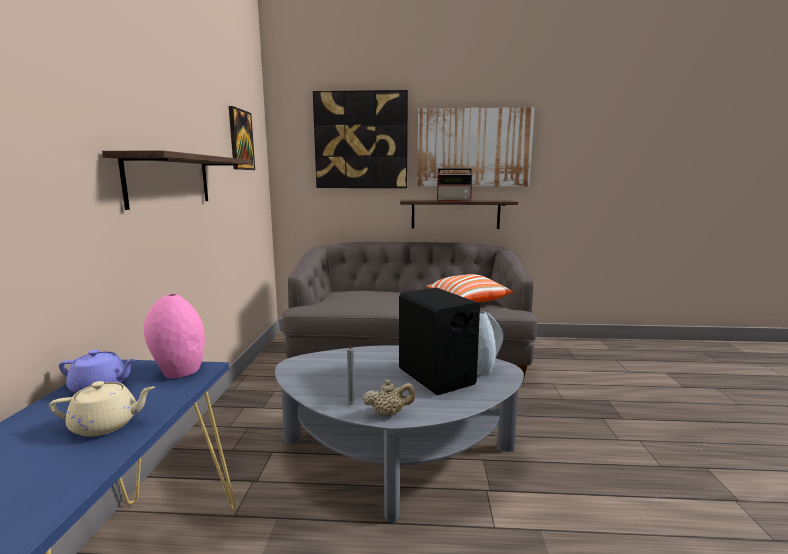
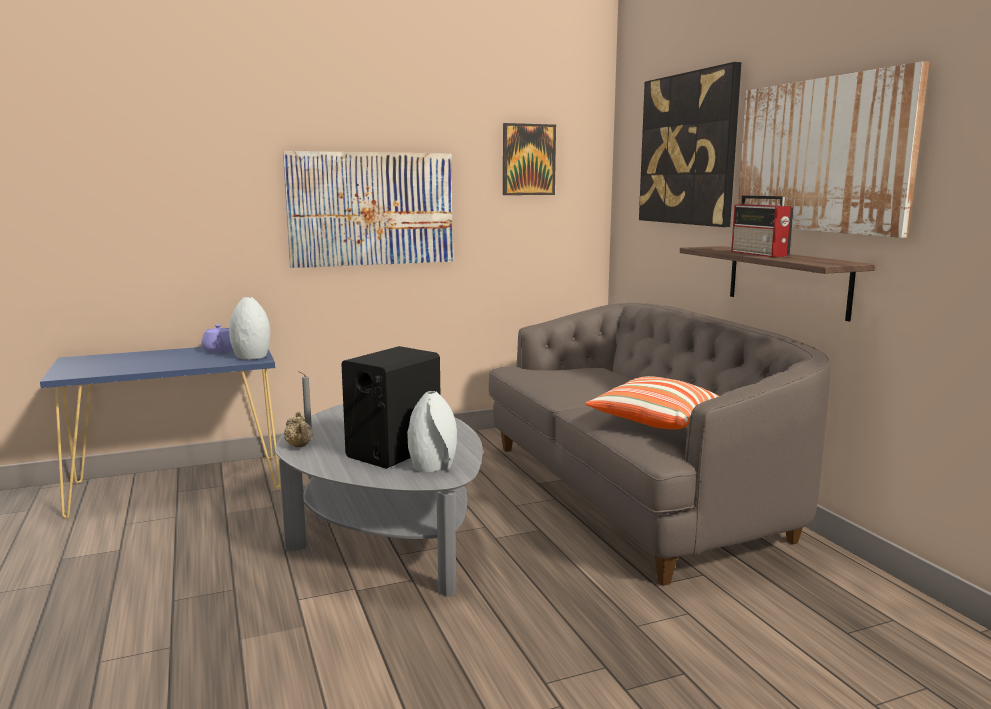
camera: 65 degrees right, 0 degrees up
(106, 425) = (171, 362): beige teapot -> none
(169, 180) = (371, 209): shelf -> picture
(180, 371) = (251, 357): pink vase -> grey vase

